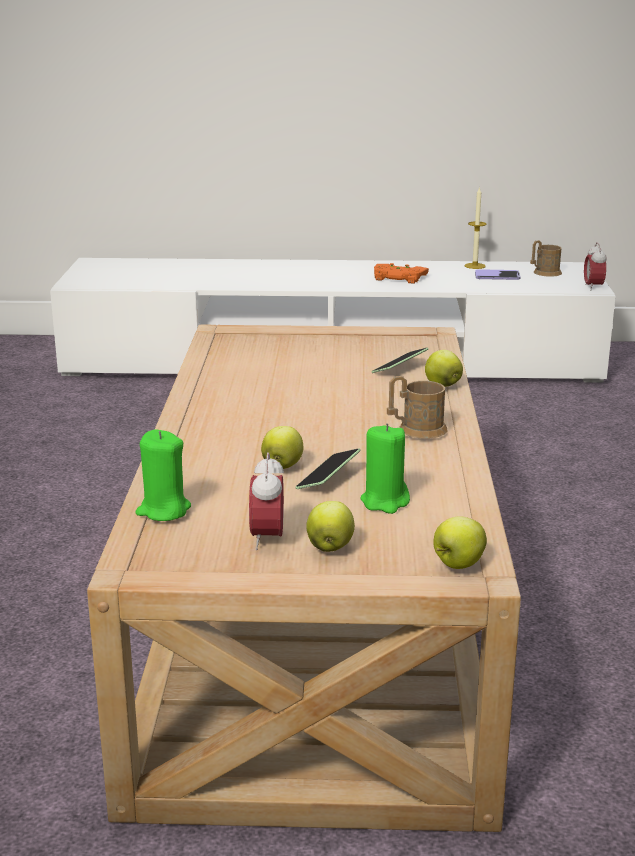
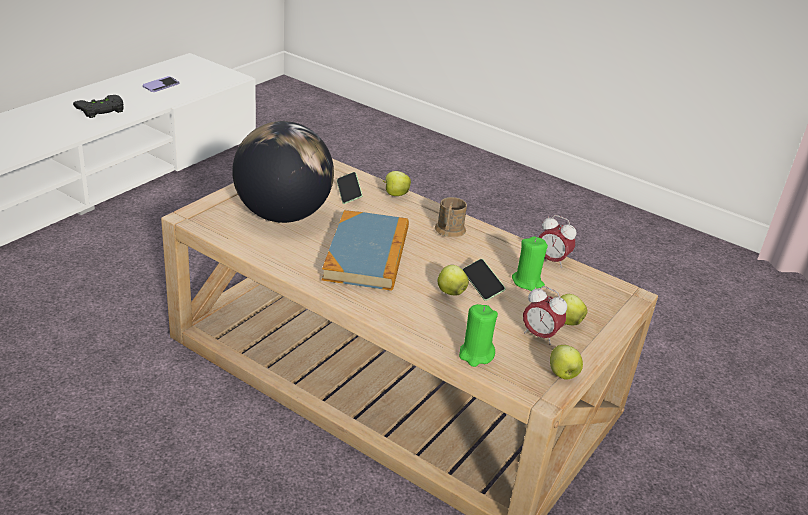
camera: 60 degrees left, 10 degrees up
(284, 408) = (367, 254): none -> book
(293, 359) = (282, 215): none -> globe
(398, 278) = (101, 110): orange game controller -> black game controller
(457, 565) = (618, 295): apple -> apple (563, 375)
(475, 266) = (128, 80): candle -> none
(544, 273) = (183, 72): brown mug -> none
(593, 287) = (233, 76): alarm clock -> alarm clock (552, 260)

